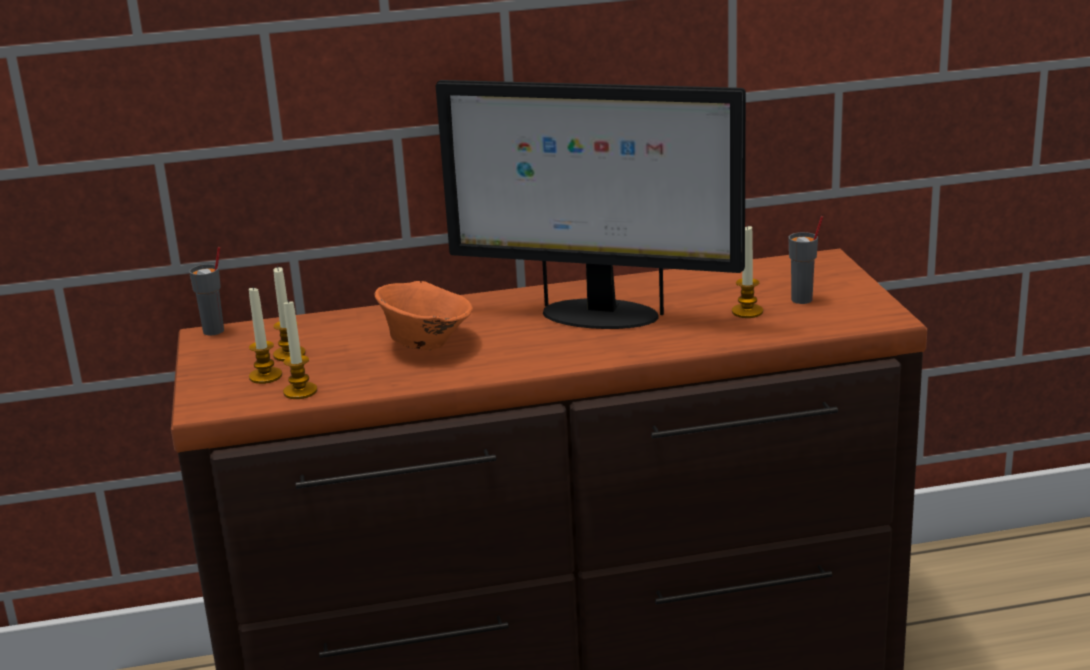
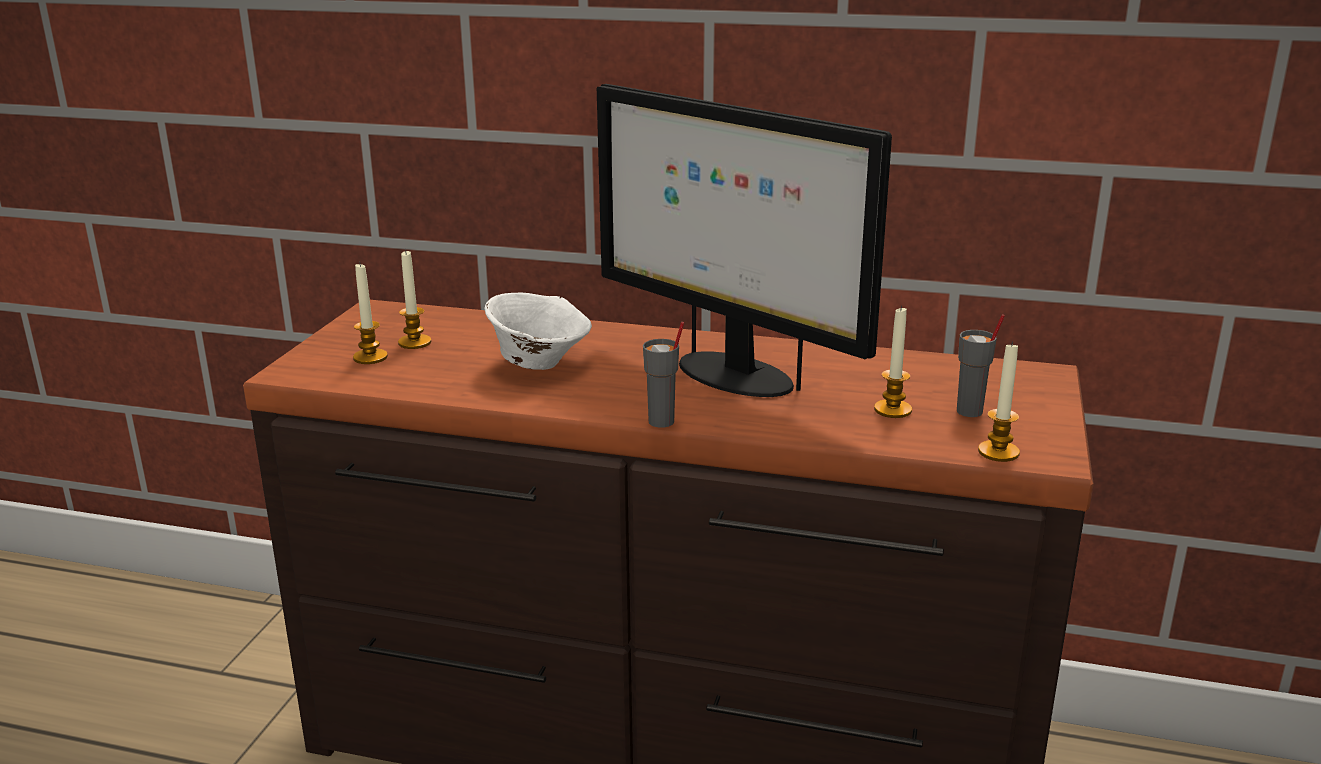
camera: 25 degrees right, 0 degrees up
(214, 331) = (384, 307): grey cup -> grey cup (662, 422)
(300, 391) = (379, 379): candle -> candle (998, 452)
(426, 344) = (539, 363): orange bowl -> white bowl

